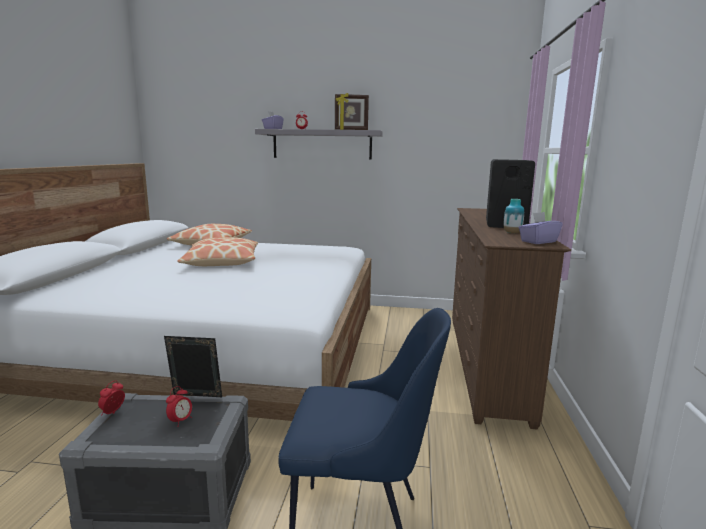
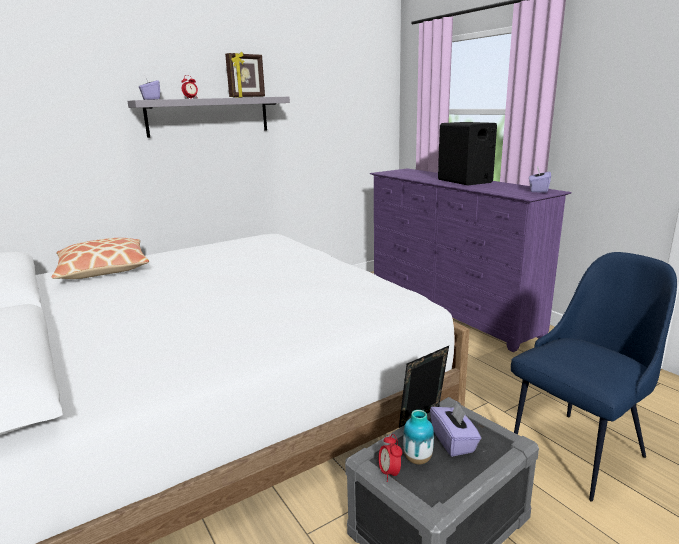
camera: 40 degrees left, 5 degrees up
(180, 421) = (453, 442): alarm clock -> purple tissue box
(222, 262) = (193, 284): pillow -> none
(486, 364) = (450, 309): brown dresser -> purple dresser
(512, 233) = (499, 187): vase -> vase (417, 459)

